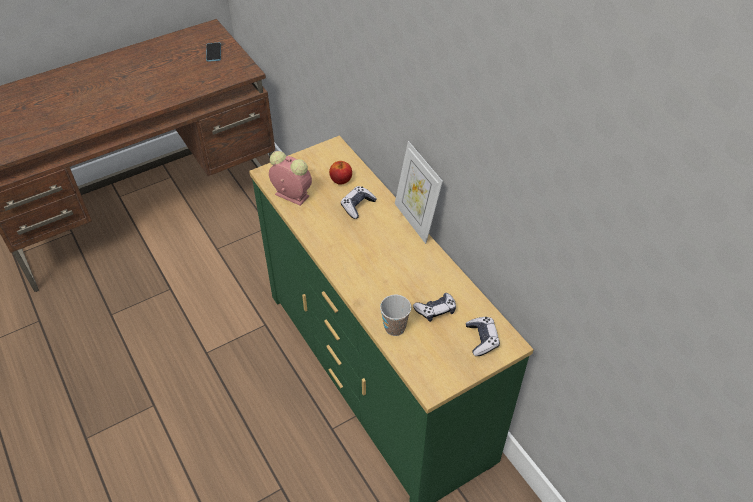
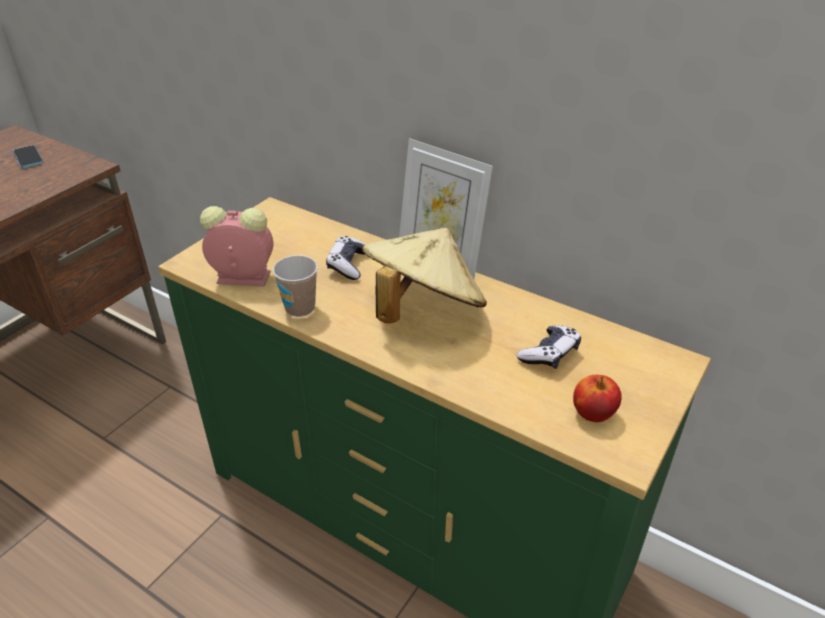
camera: 25 degrees left, 10 degrees down
(341, 180) = (305, 243): apple -> apple (592, 413)
(381, 253) = (423, 309): none -> beige hat
(395, 327) = (511, 395): cup -> cup (300, 308)
(482, 339) = (639, 368): game controller -> none

